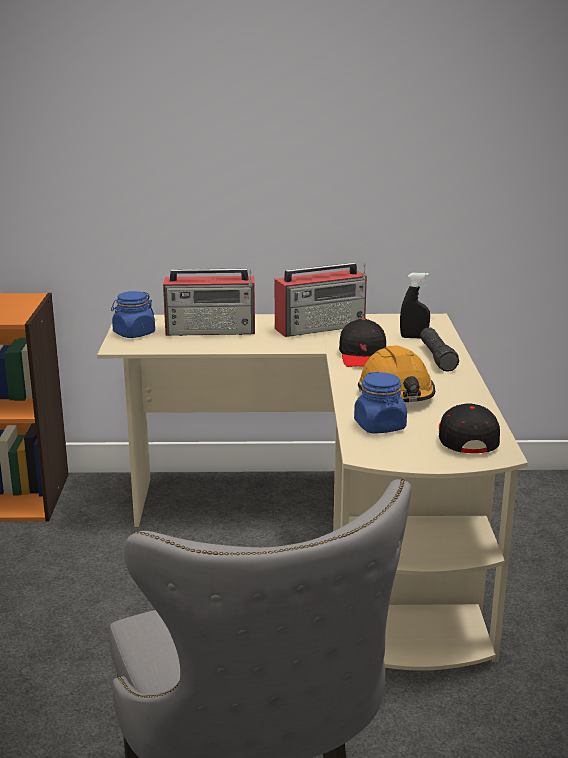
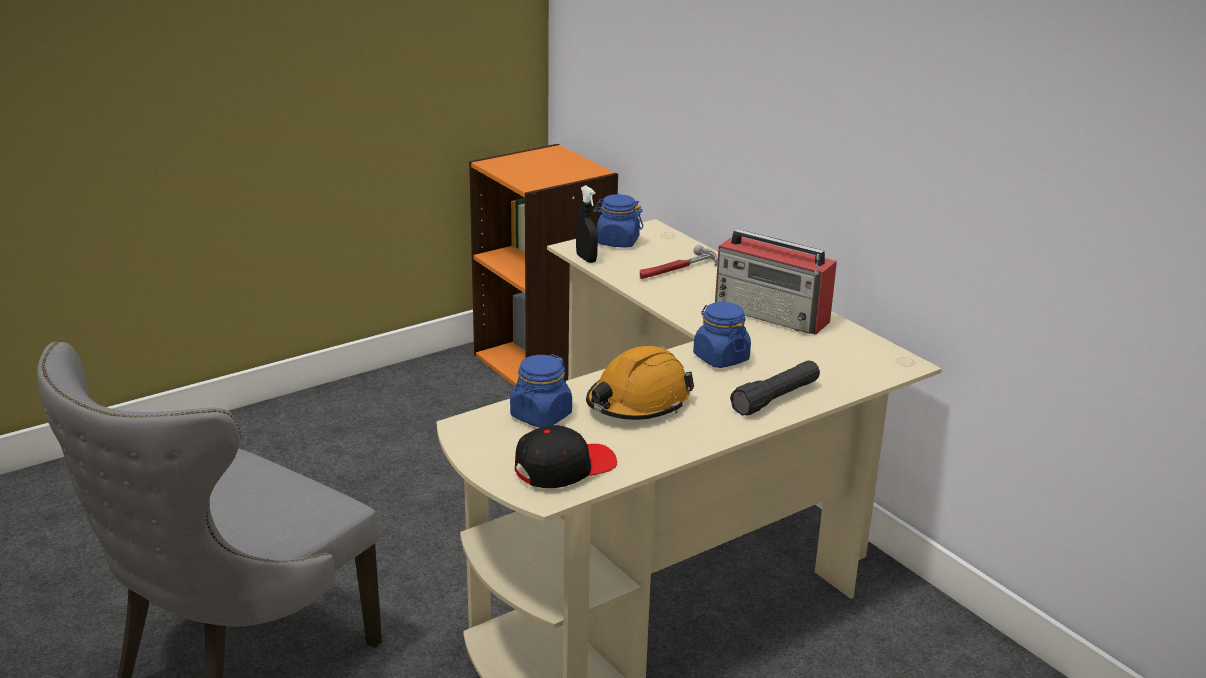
camera: 55 degrees right, 5 degrees up
(212, 331) = (677, 269): radio -> hammer
(363, 355) = (720, 358): black cap -> blue jar
(414, 337) = (822, 370): black spray bottle -> black spray bottle (586, 259)

